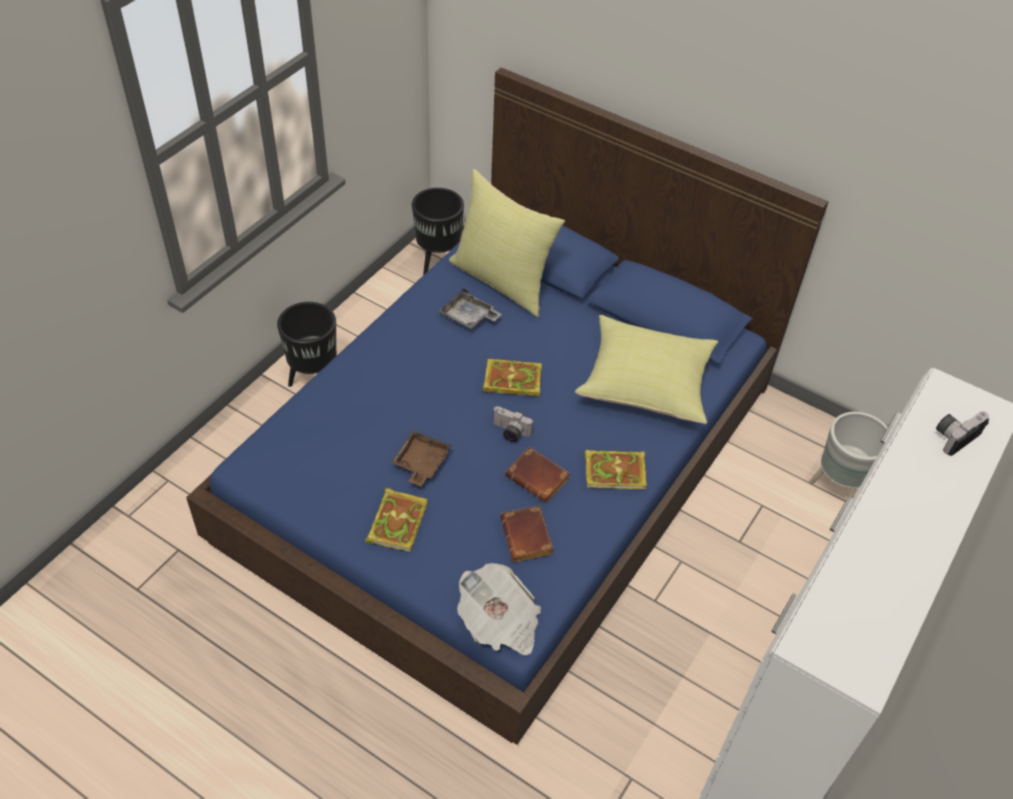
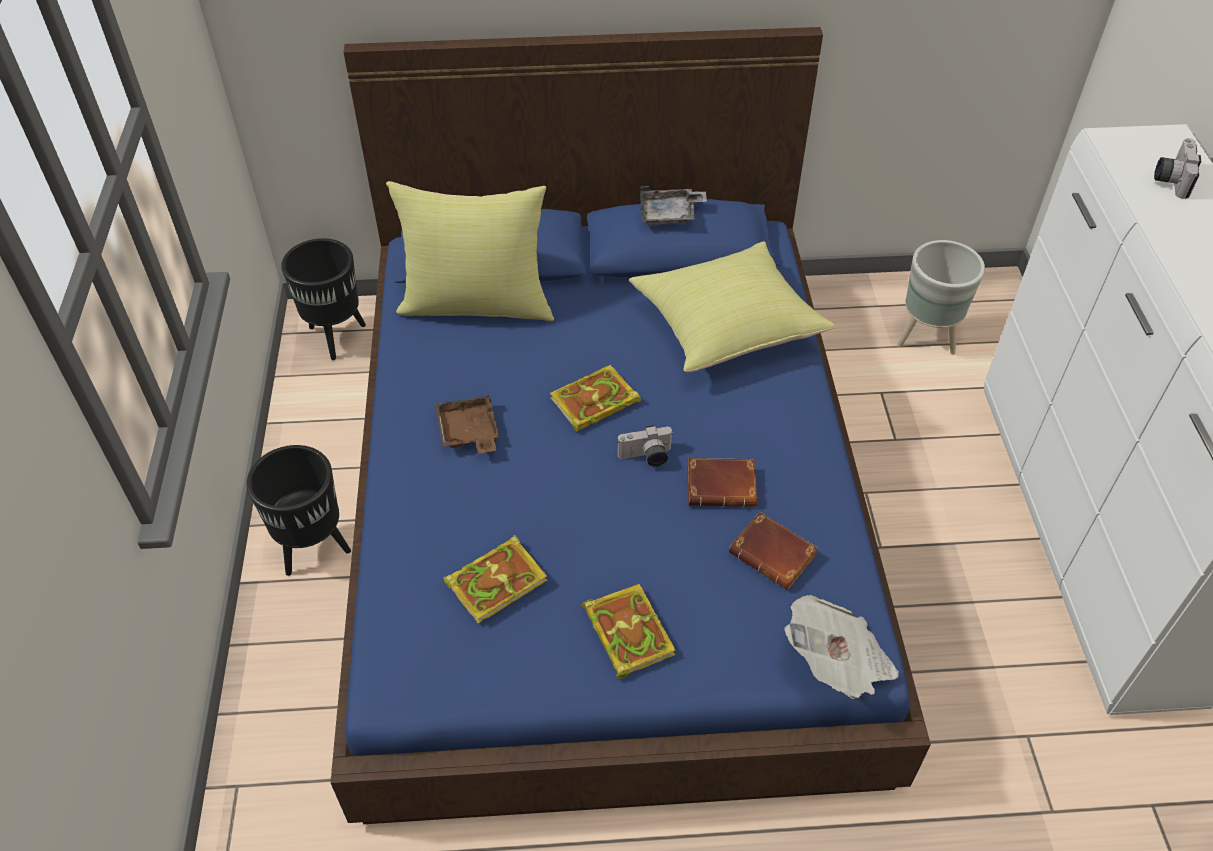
camera: 35 degrees left, 0 degrees up
(421, 463) = (589, 550): brown tray -> brown tray (469, 432)
(469, 317) = (480, 362): grey tray -> grey tray (670, 214)
(616, 471) = (787, 430): book -> book (498, 580)

